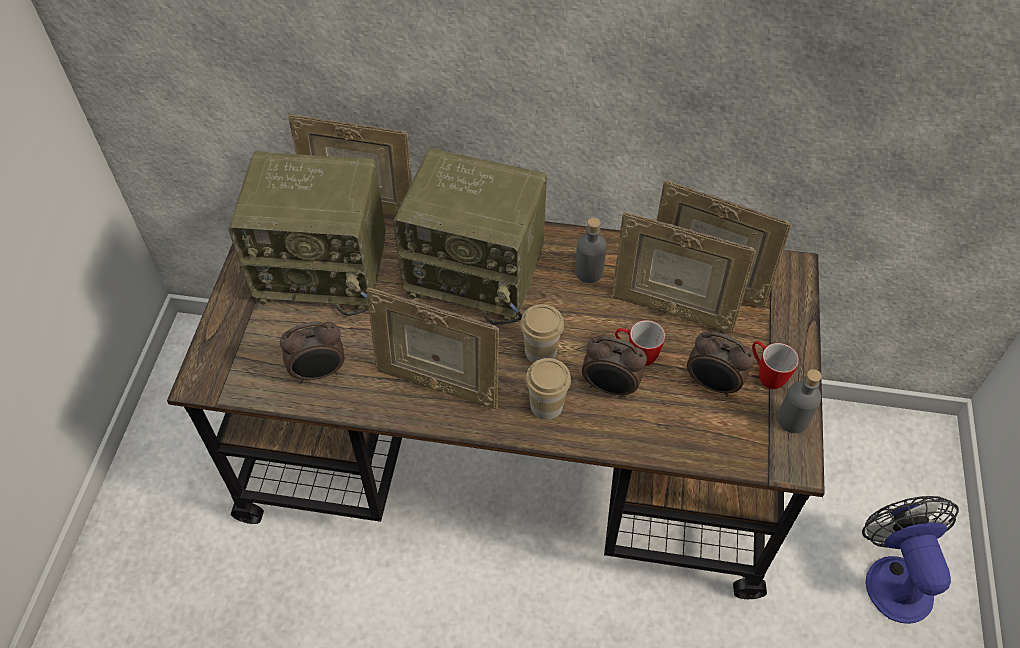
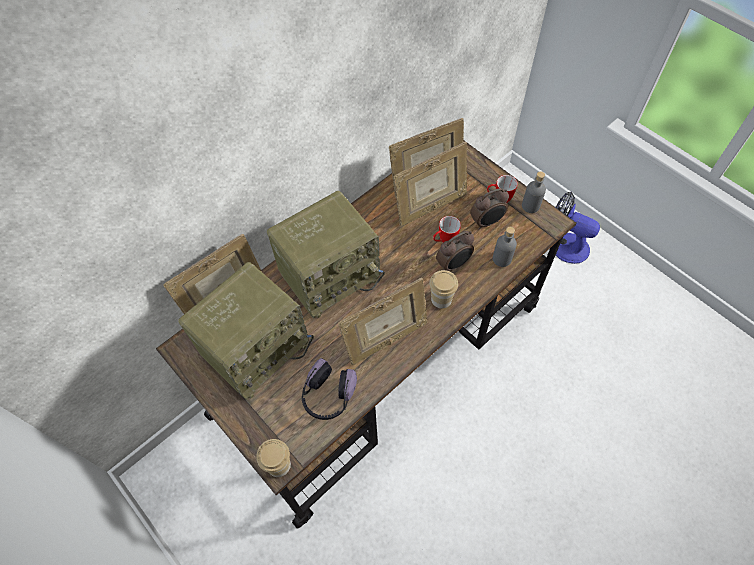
camera: 50 degrees left, 5 degrees up
(319, 373) = (328, 396): alarm clock -> headphones
(540, 351) = (406, 280): cup -> cup (278, 465)
(588, 272) = (376, 225): grey bottle -> grey bottle (502, 259)

